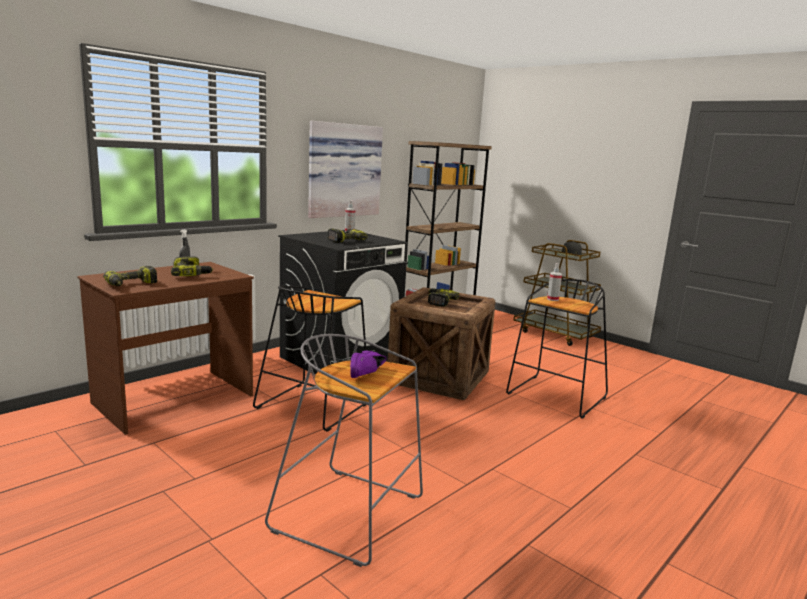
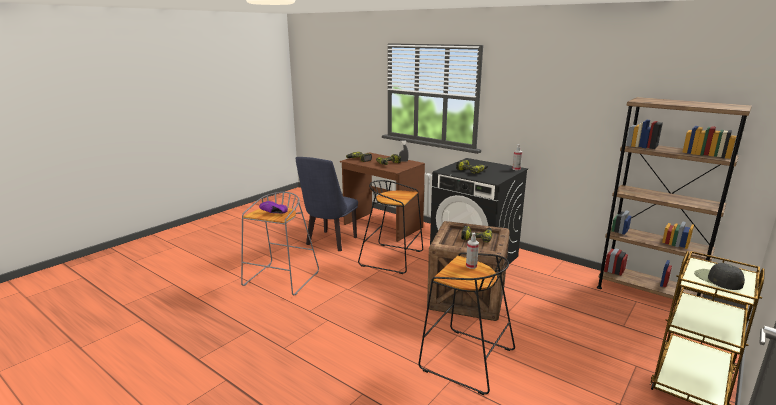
camera: 85 degrees right, 5 degrees up
(207, 454) = (329, 243): none -> blue chair
(343, 170) = (547, 119): picture -> none

